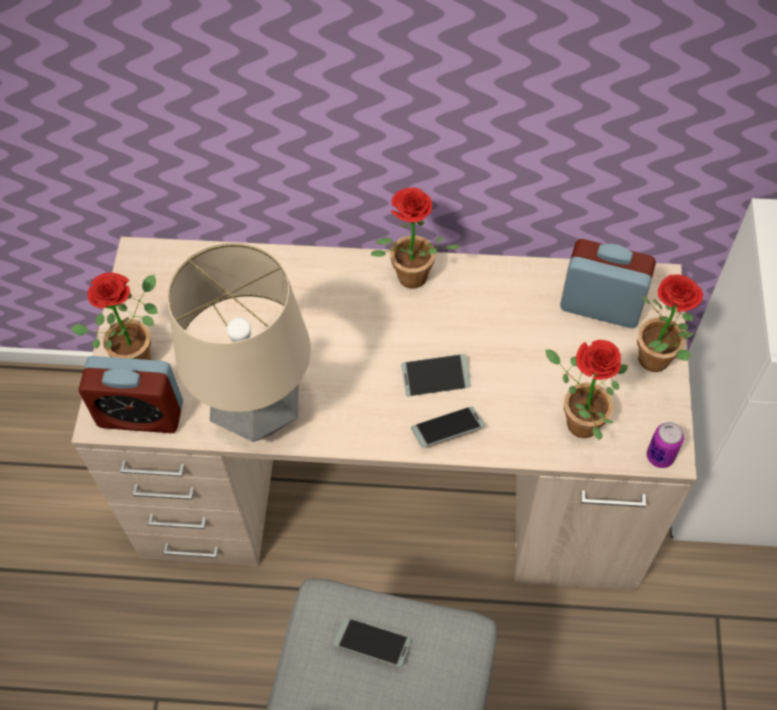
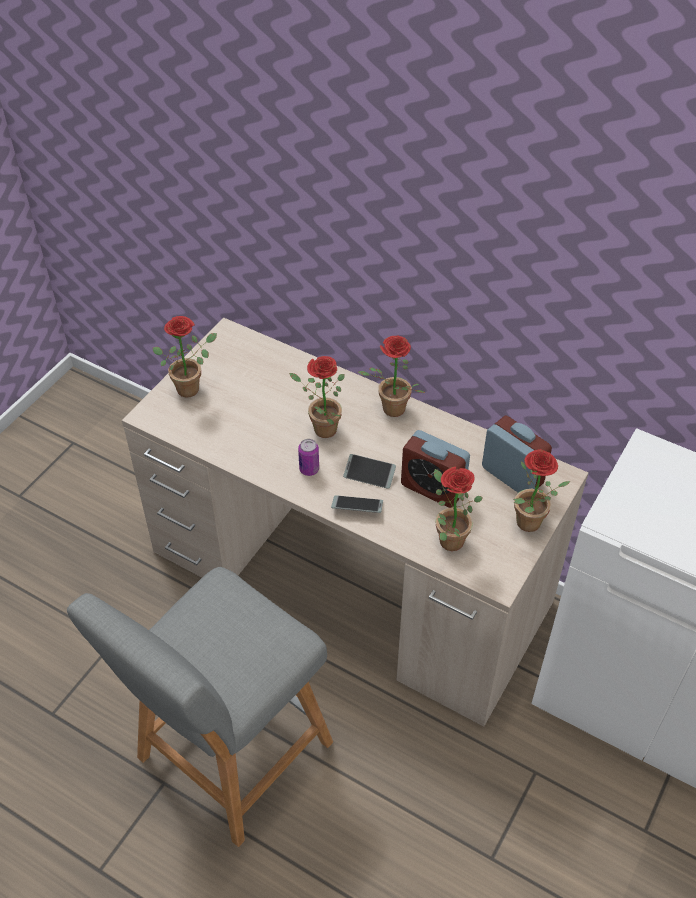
camera: 25 degrees right, 10 degrees down
(141, 414) = (171, 421): alarm clock -> alarm clock (432, 488)
(260, 415) = (243, 450): table lamp -> none
(339, 343) = (320, 429): none -> potted plant
(372, 644) = (234, 617): phone -> none
(660, 456) = (492, 583): can -> can (309, 469)

